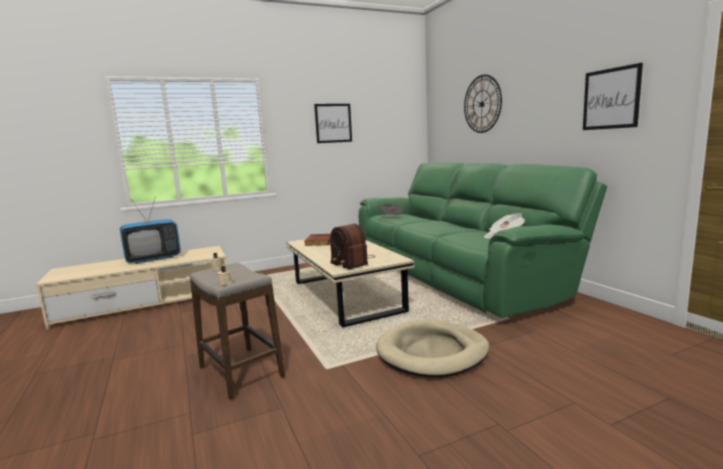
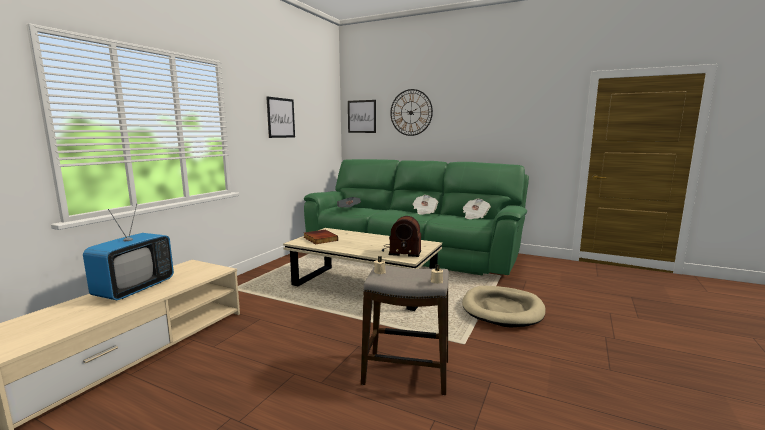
camera: 40 degrees left, 0 degrees up
(459, 226) = (424, 212): none -> newspaper
(611, 98) = (528, 120): picture -> picture (362, 116)

